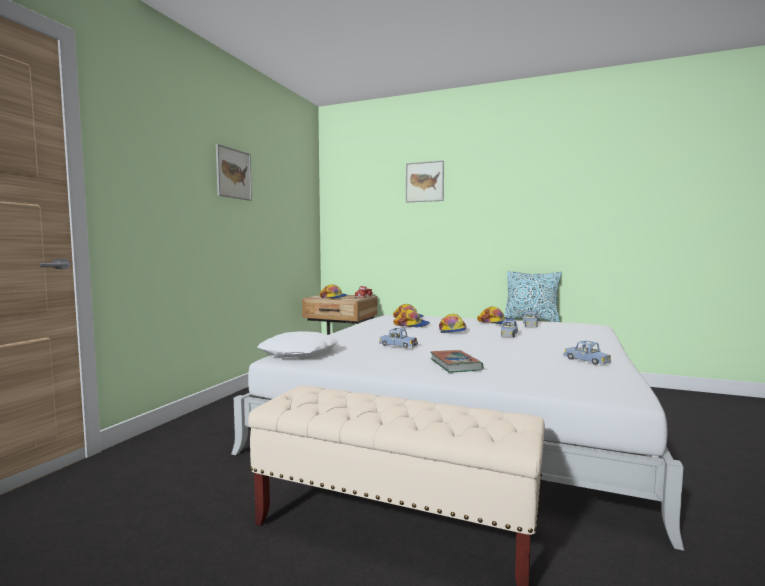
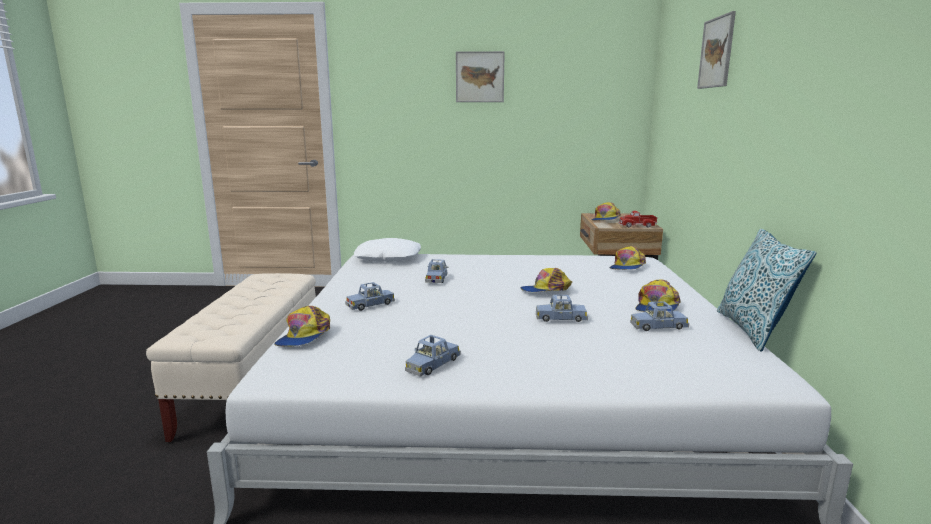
camera: 70 degrees right, 10 degrees up
(412, 325) = (572, 272): cap -> cap (304, 337)
(455, 365) = (370, 305): book -> blue toy car

